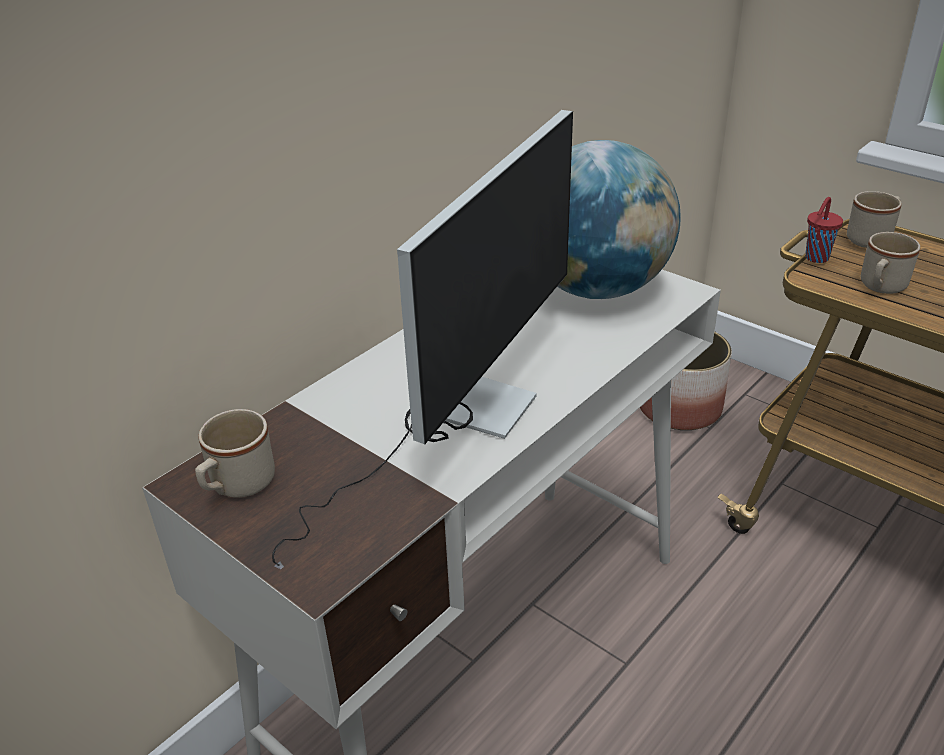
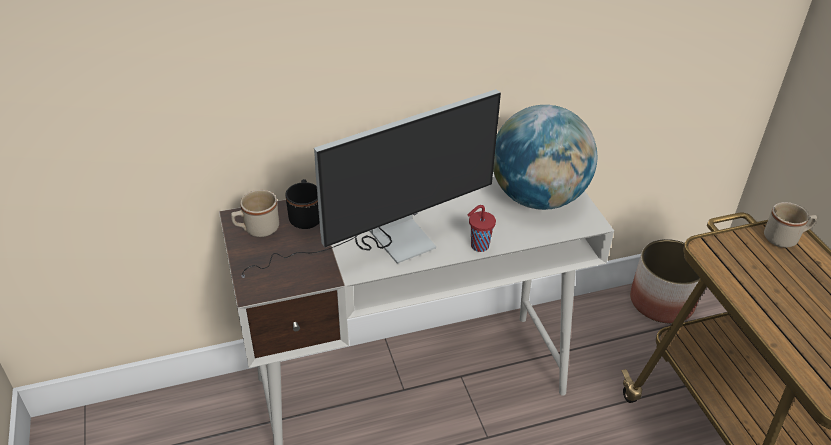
camera: 30 degrees right, 5 degrees up
(302, 434) = (306, 216): none -> black mug
(816, 258) = (724, 236): red cup -> red cup (478, 246)
(880, 287) = (747, 275): beige mug -> none

